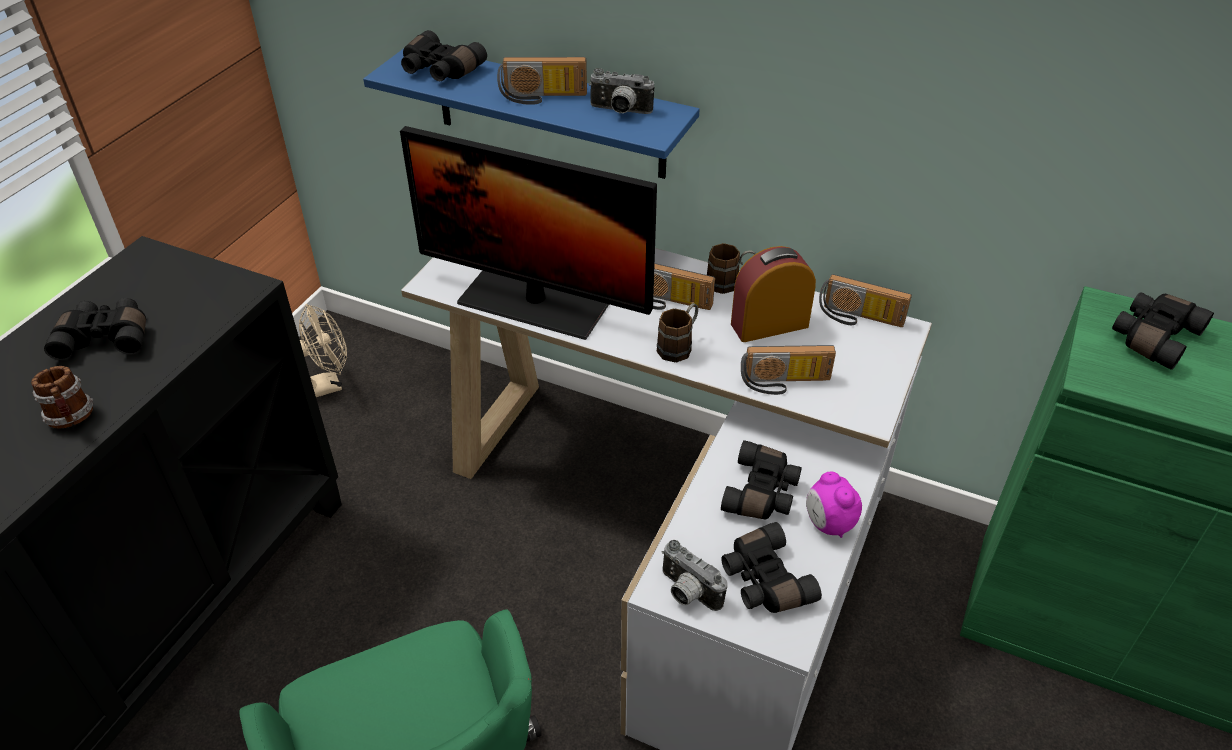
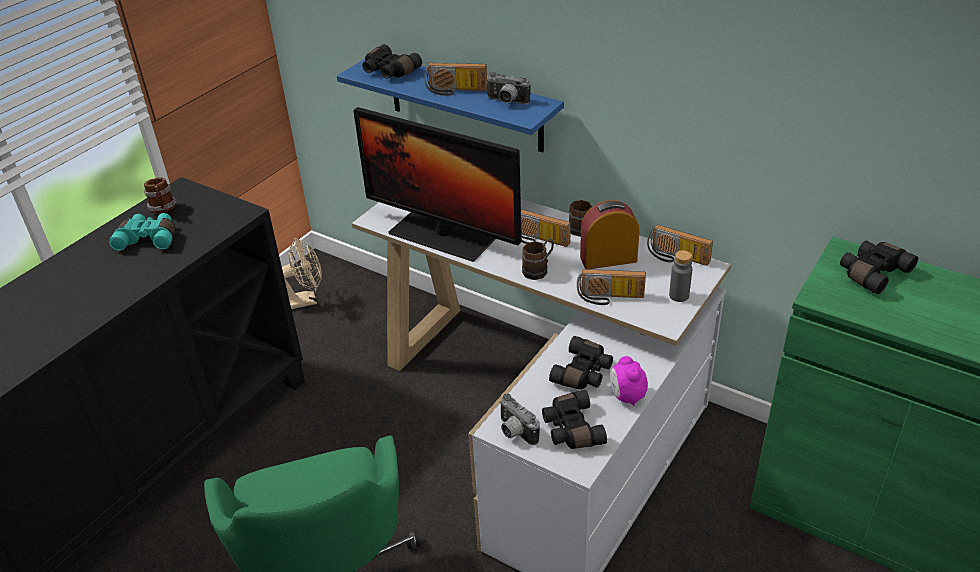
camera: 10 degrees right, 5 degrees down
(72, 418) = (121, 285): mug -> mug (164, 210)
(106, 338) = (149, 238): black binoculars -> turquoise binoculars
(876, 374) = (679, 295): none -> grey bottle

